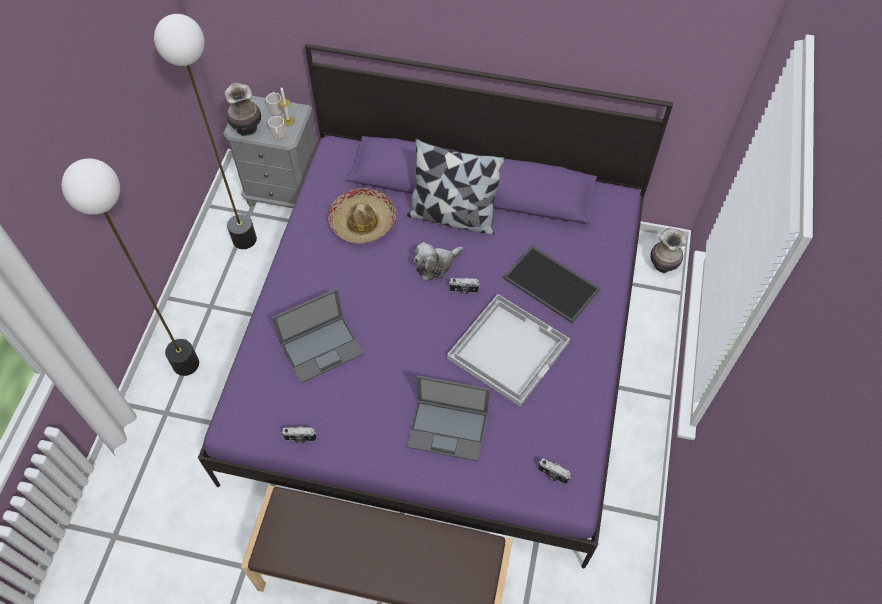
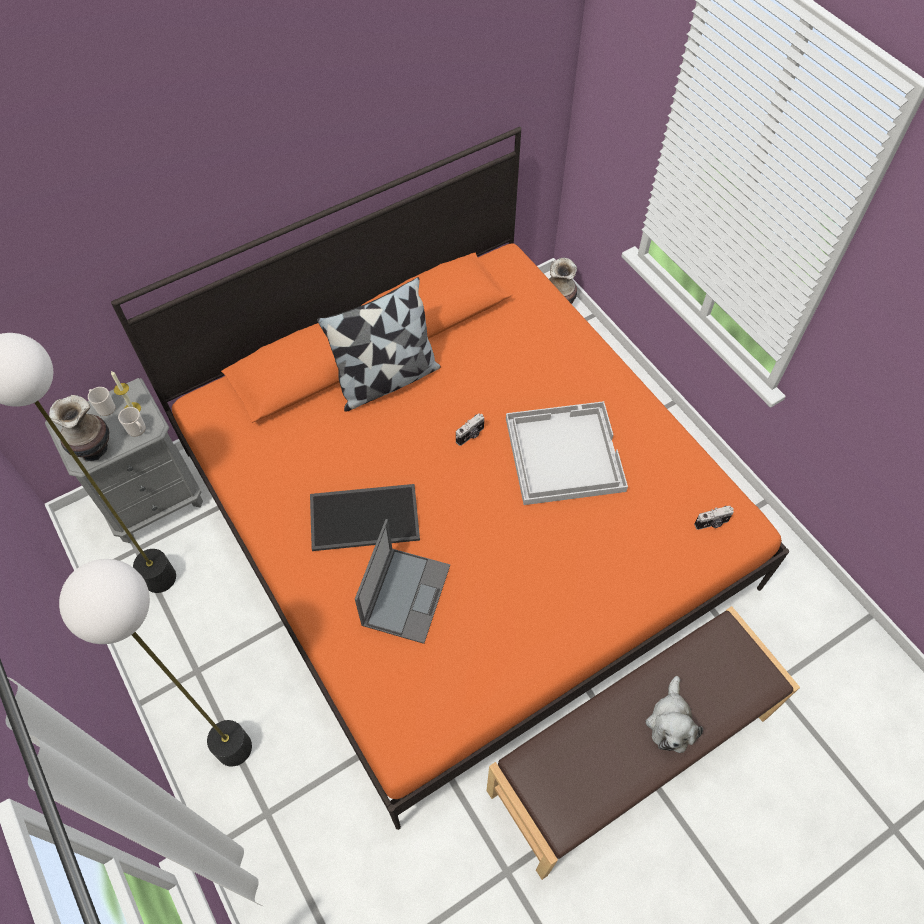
camera: 45 degrees left, 0 degrees up
(300, 438) = (480, 693): camera -> none
(362, 222) = (308, 450): hat -> none
(436, 265) = (421, 433): plush toy -> plush toy (670, 722)
(441, 349) = (462, 517): purple bed -> orange bed
(448, 429) = (594, 563): laptop -> none
(552, 283) = (535, 369): tray -> tray (365, 516)

